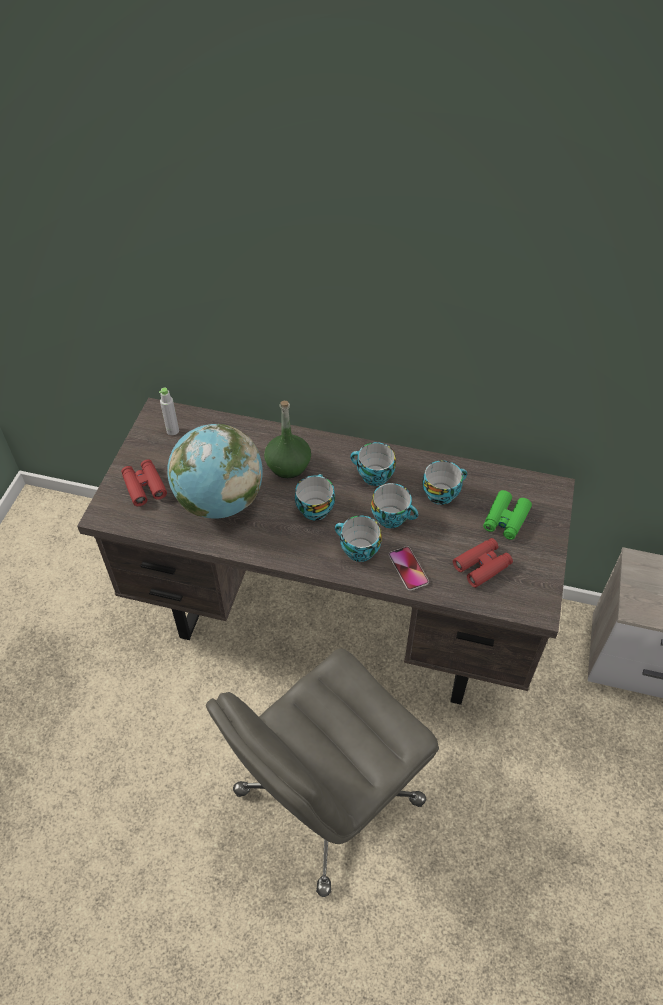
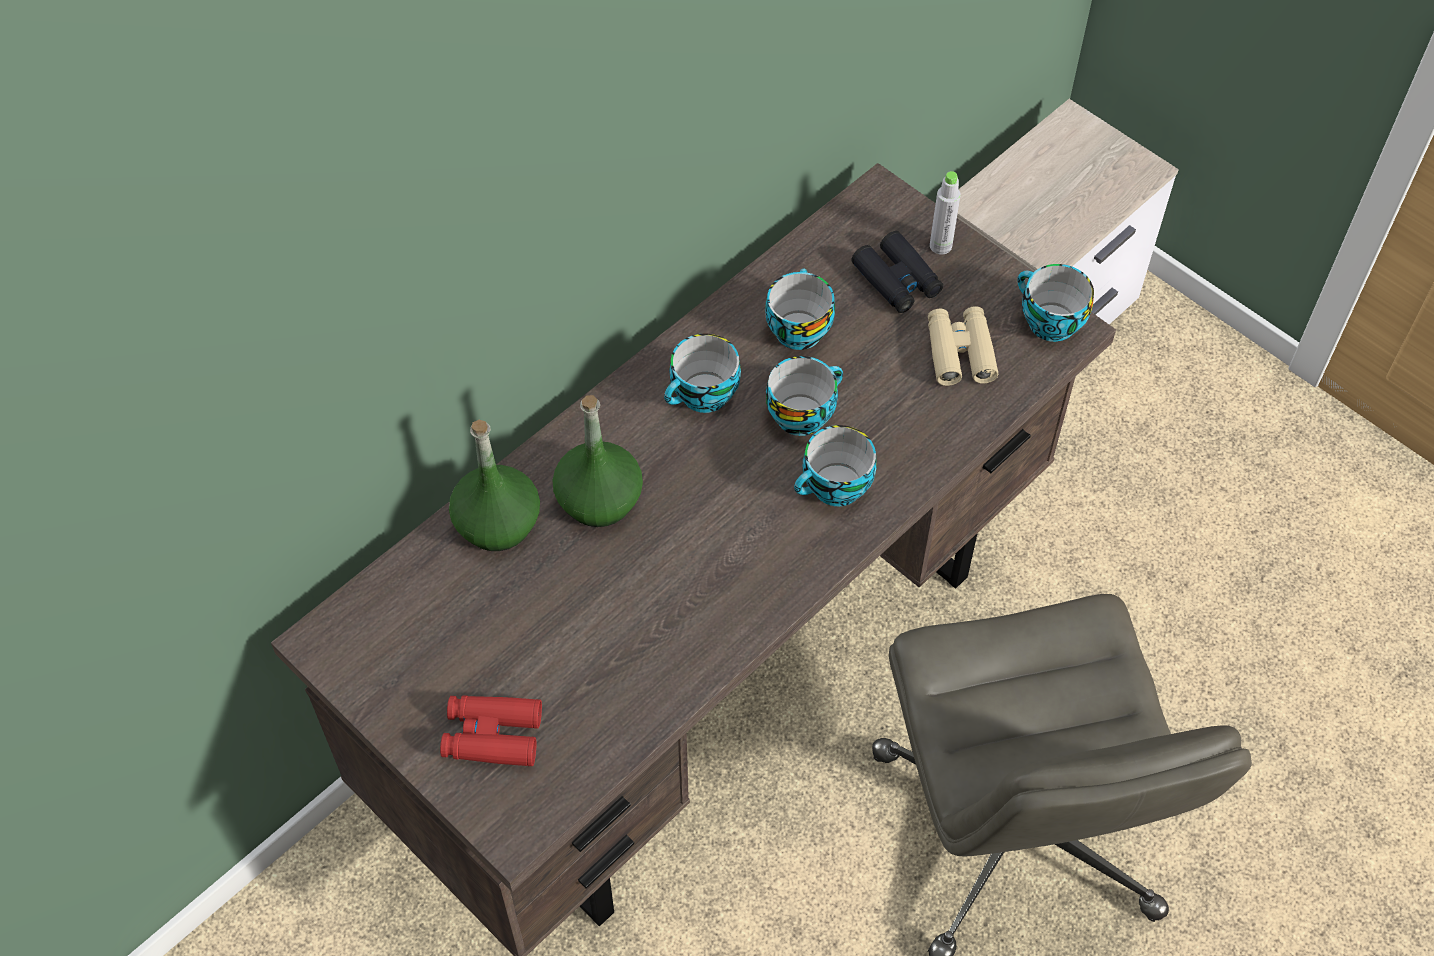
camera: 60 degrees left, 5 degrees up
(172, 430) = (389, 636): grey bottle -> grey bottle (940, 246)
(219, 501) = (607, 633): globe -> none
(252, 437) = (497, 523): none -> green bottle
(314, 507) = (714, 505): cup -> cup (1047, 322)
(408, 569) = (910, 443): phone -> none
(482, 566) = (960, 352): red binoculars -> beige binoculars
(505, 519) = (897, 280): green binoculars -> black binoculars

